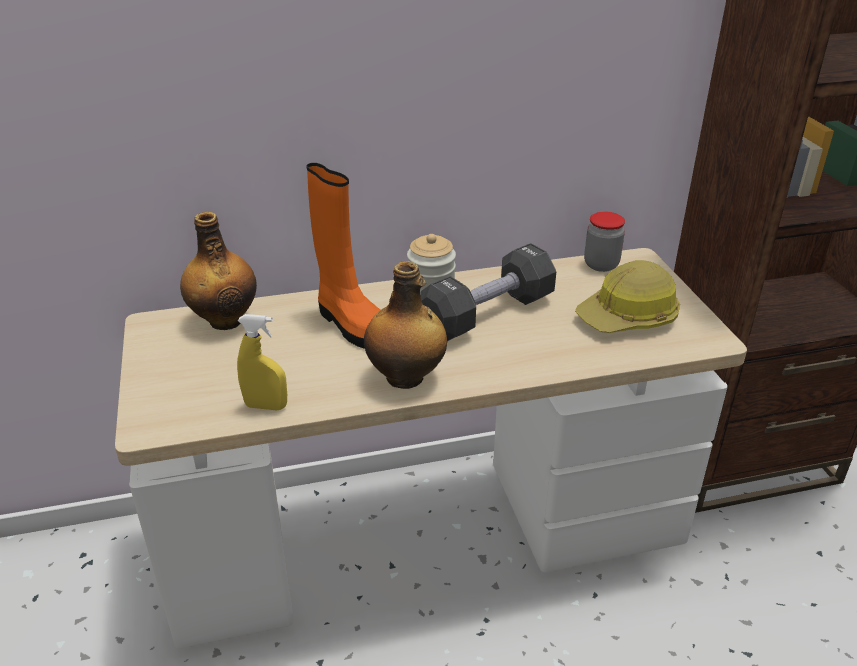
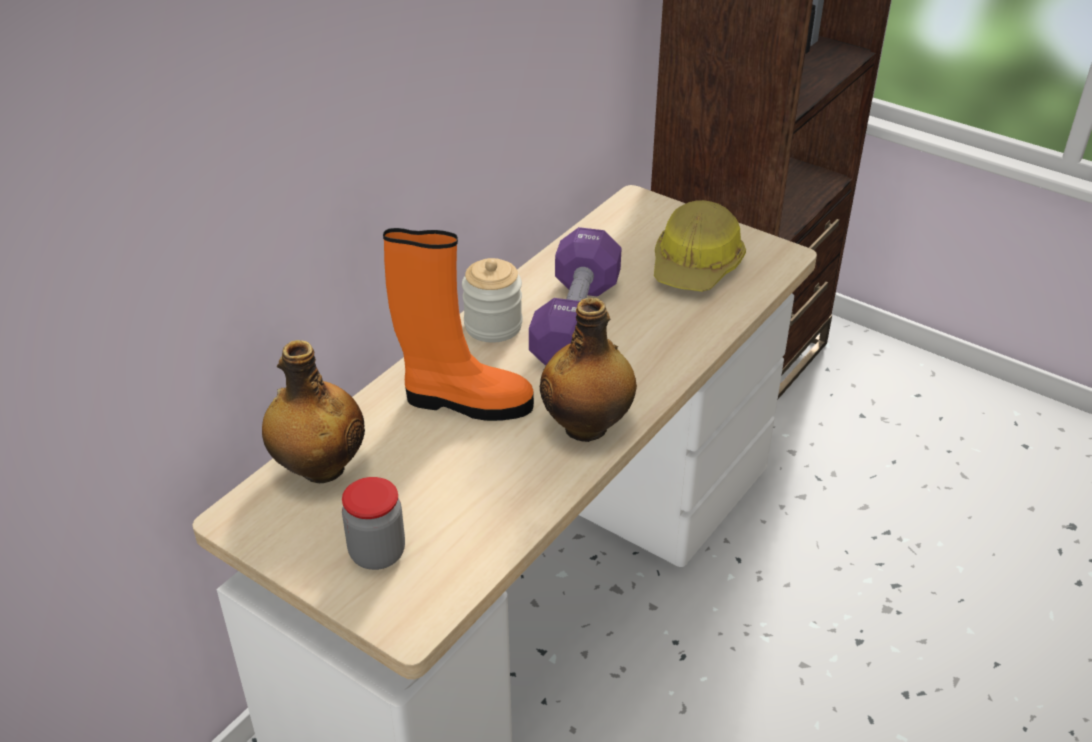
camera: 40 degrees left, 5 degrees up
(266, 406) = (497, 530): yellow spray bottle -> none
(488, 314) = (576, 322): black dumbbell -> purple dumbbell
(601, 265) = (611, 221): jar -> jar (377, 553)

